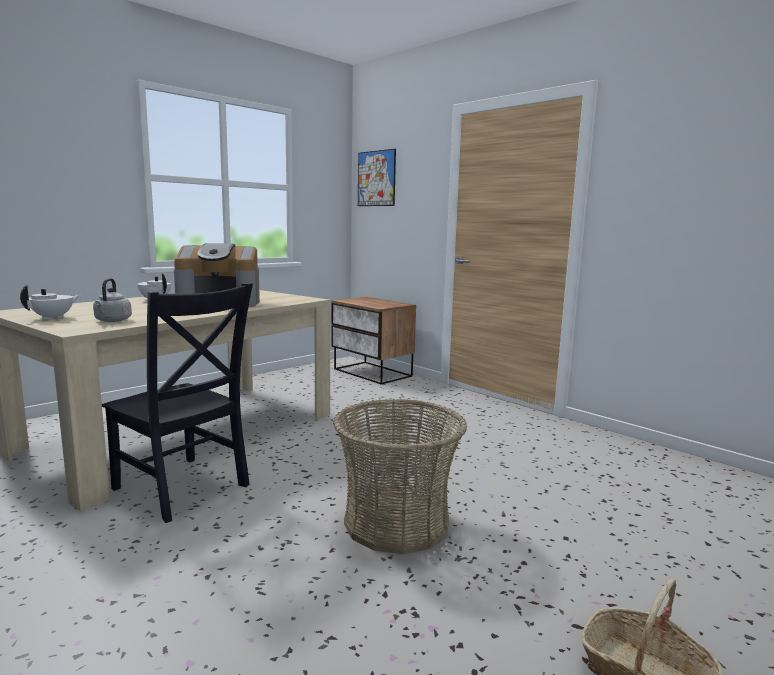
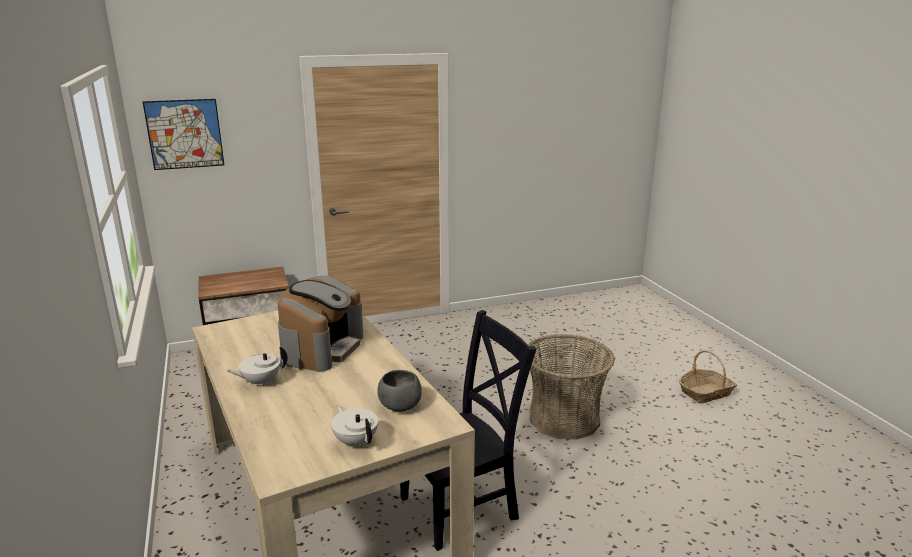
camera: 65 degrees left, 10 degrees up
(112, 321) = (400, 406): grey kettle -> grey bowl

